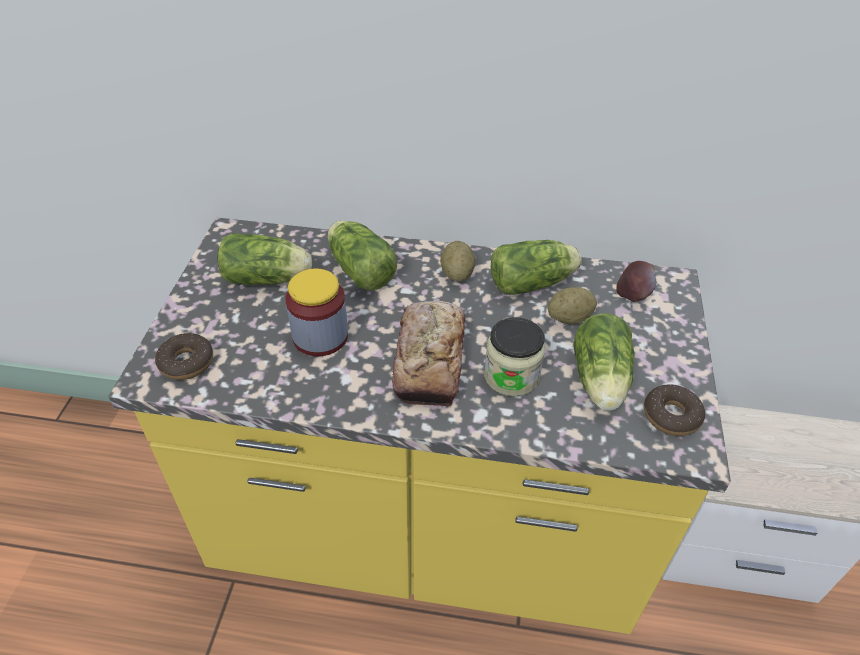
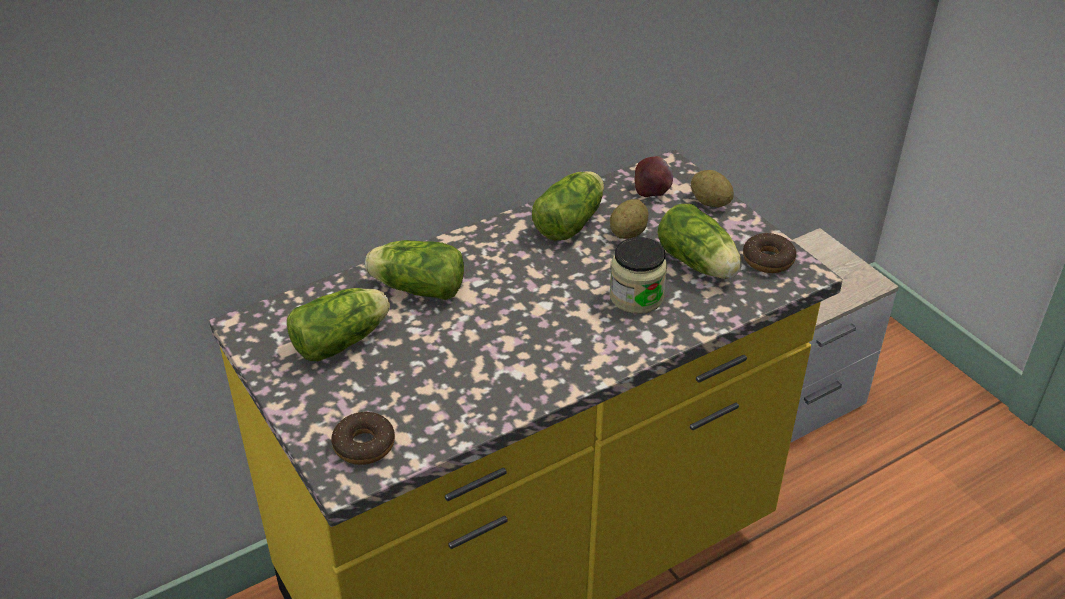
camera: 40 degrees left, 5 degrees down
(320, 336) = (454, 357): jar -> none
(429, 360) = (563, 322): bread -> none
(457, 274) = (503, 247): potato -> potato (710, 202)

